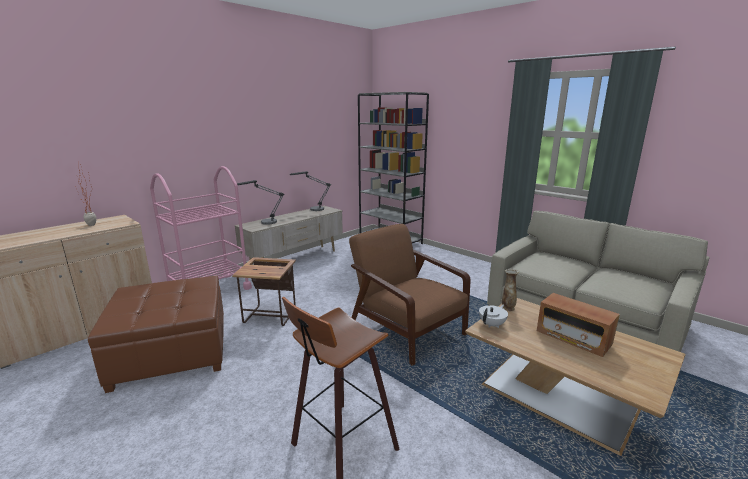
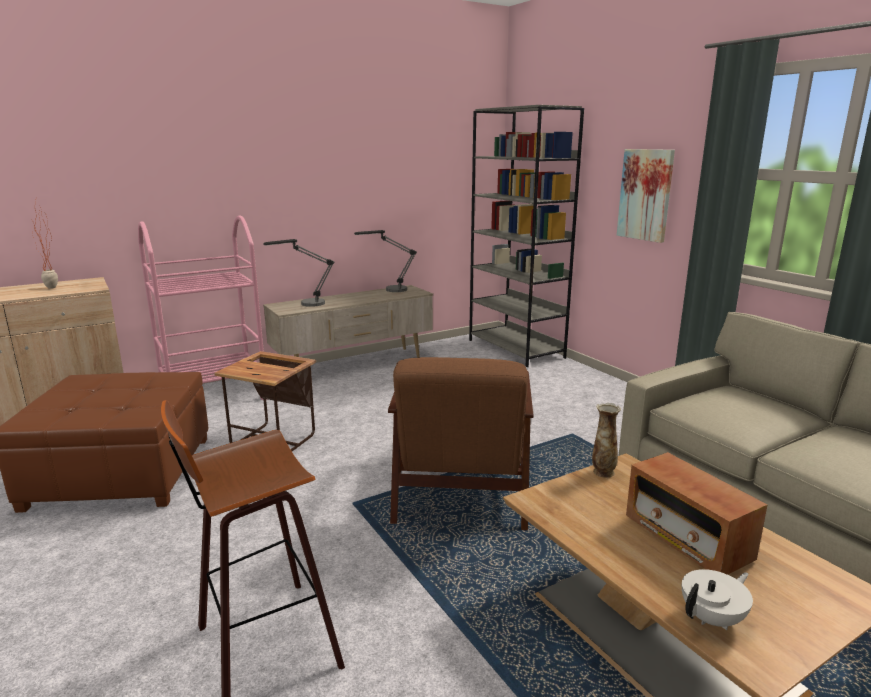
camera: 15 degrees right, 0 degrees up
(405, 328) = (461, 486): brown armchair -> brown armchair turned 150 degrees counterclockwise
(471, 145) = (645, 195): none -> picture
(492, 324) = (555, 494): white teapot -> white teapot (713, 618)

